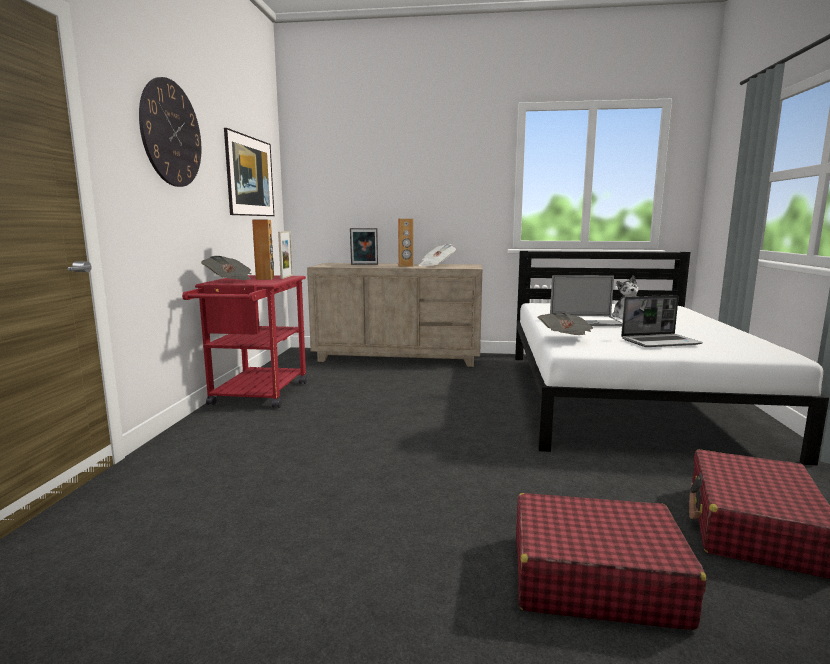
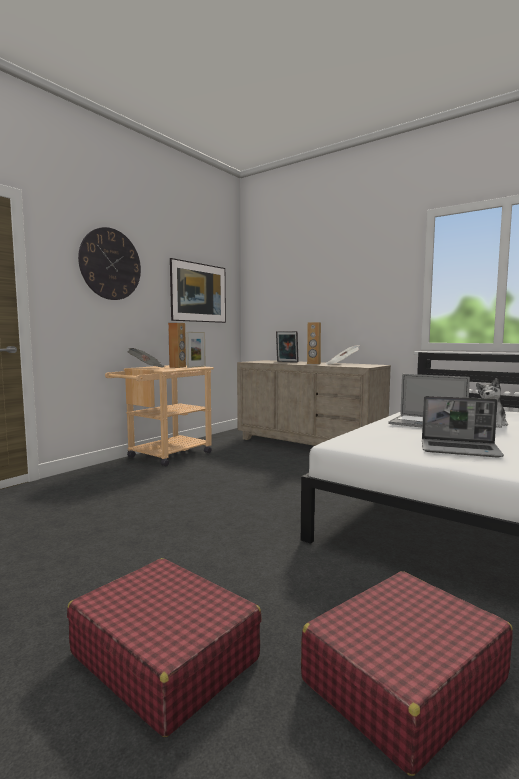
camera: 30 degrees right, 5 degrees down
(256, 396) = (164, 456): red cart -> beige cart
(565, 339) = (360, 435): newspaper -> none

